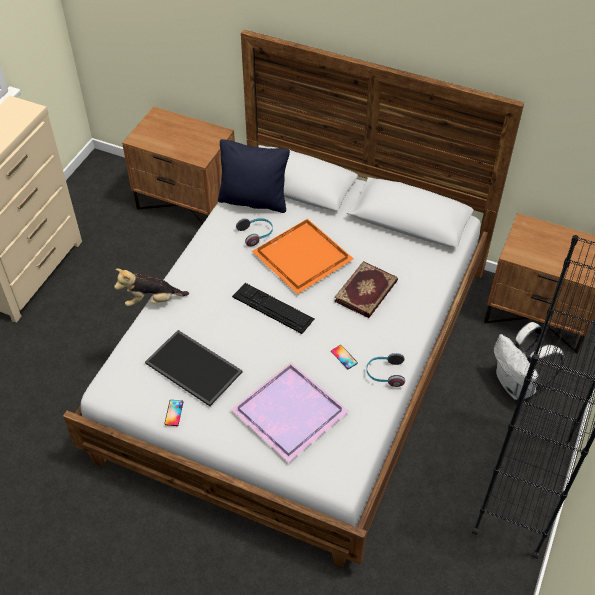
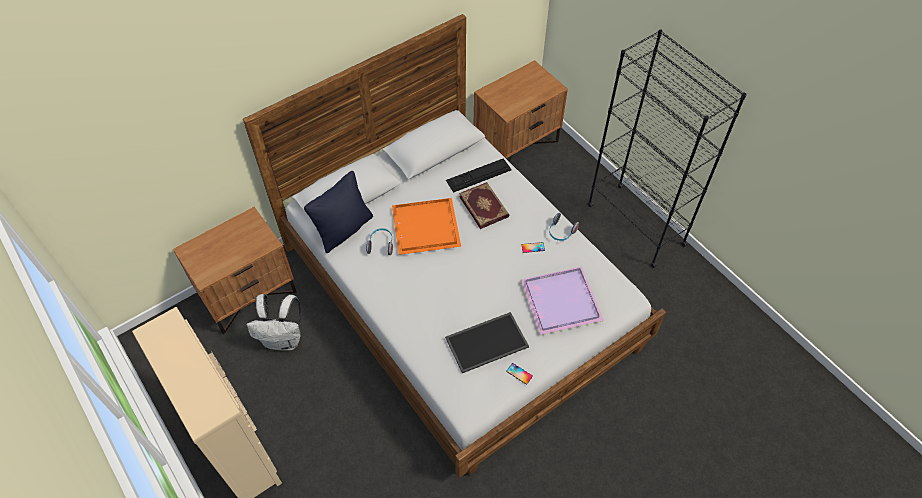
camera: 60 degrees left, 5 degrees up
(152, 300) = (399, 343): plush toy -> none
(273, 308) = (462, 267): keyboard -> keyboard (478, 175)
(517, 385) = (562, 185): white backpack -> white backpack (284, 340)

